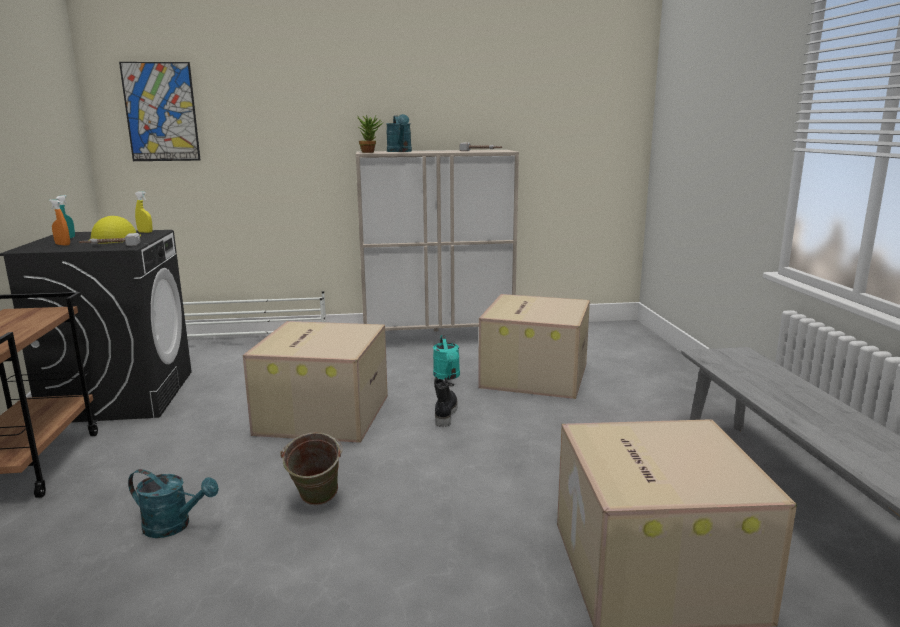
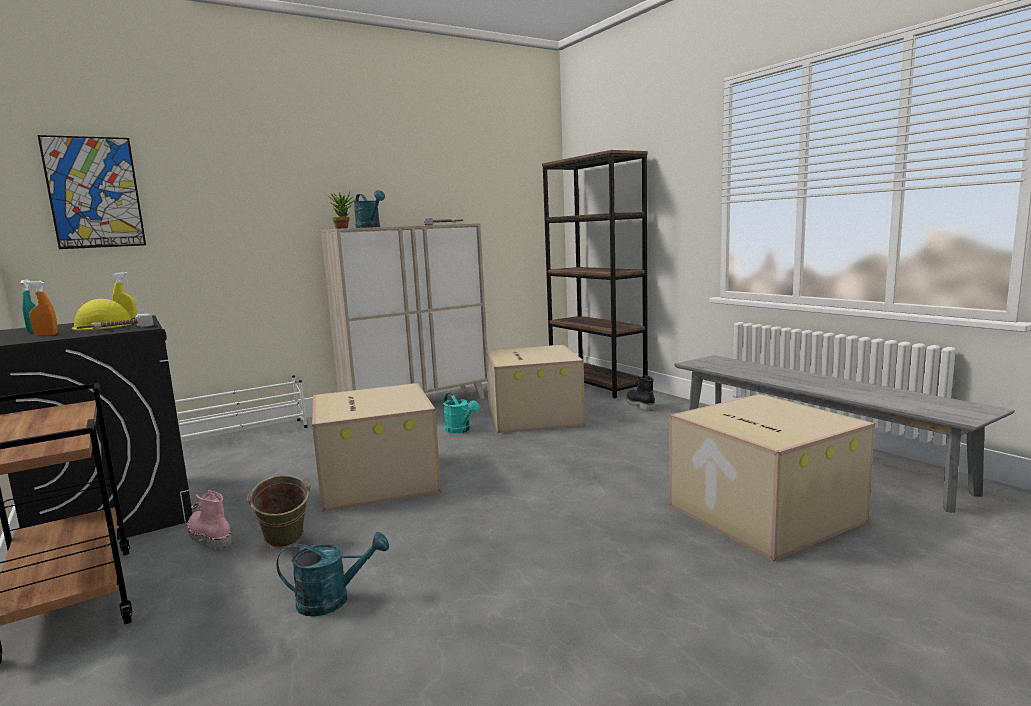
camera: 25 degrees left, 5 degrees down
(154, 437) = (209, 538): none -> pink boot
(315, 503) = (456, 544): green bucket -> green bucket (285, 545)
(444, 414) = (491, 456): black boot -> black boot (639, 405)
(645, 348) = (596, 384): none -> brown bookcase

